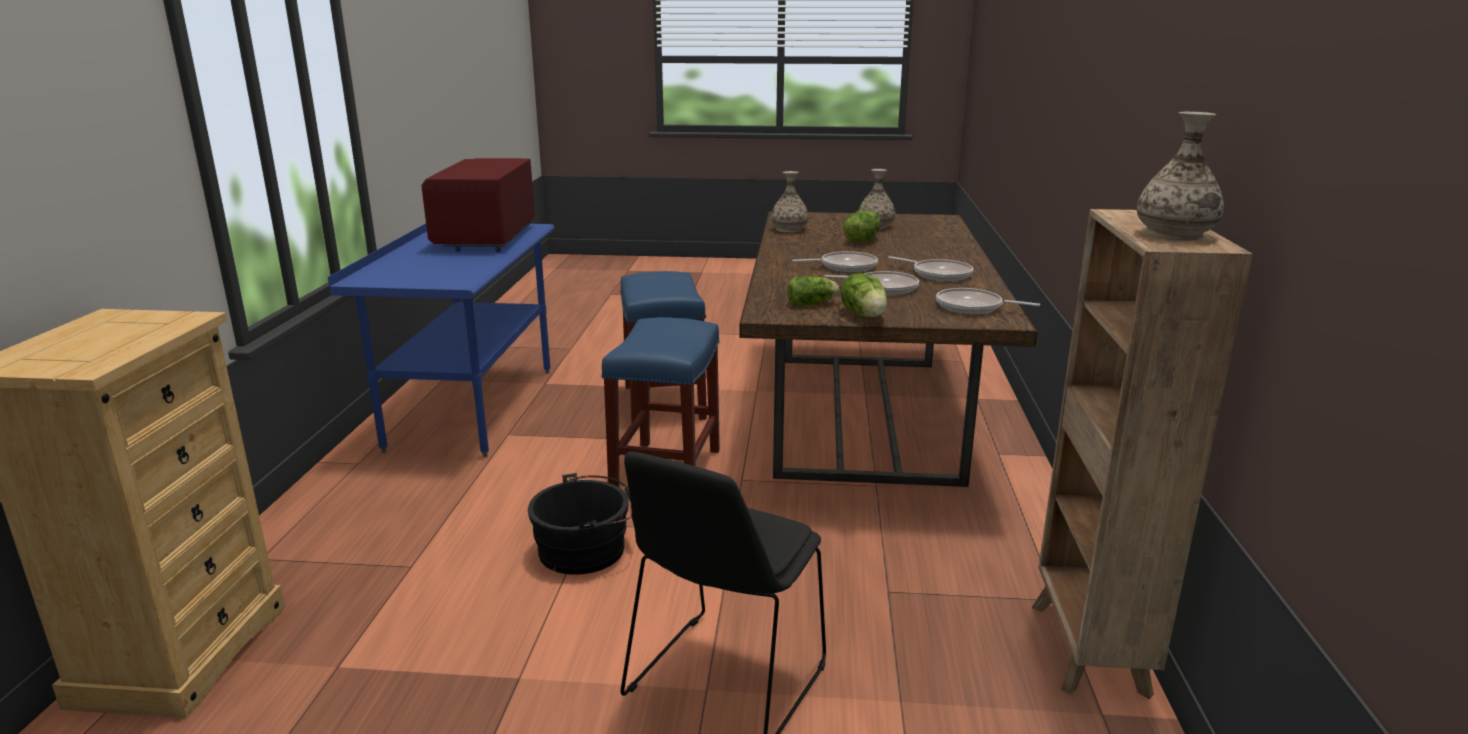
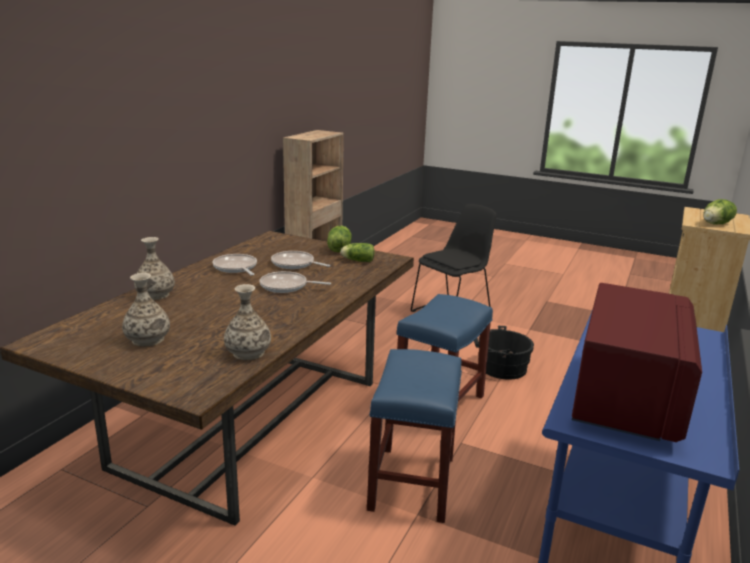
camera: 160 degrees left, 0 degrees up
(861, 241) = (212, 316): lettuce -> lettuce (716, 224)
(973, 307) = (271, 244): frying pan -> none
(1174, 234) = (318, 133): vase -> vase (155, 295)

